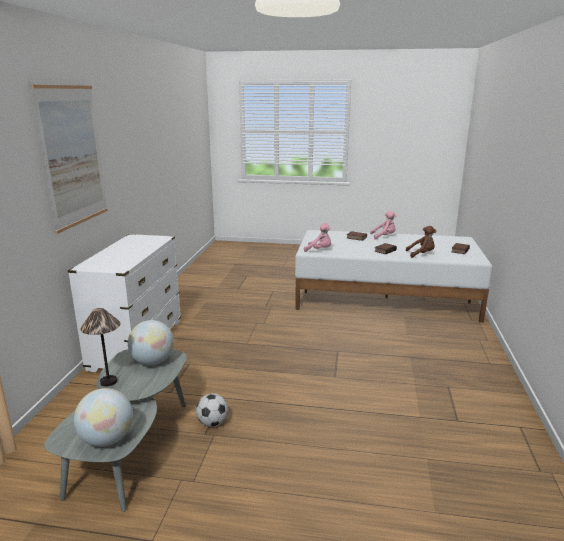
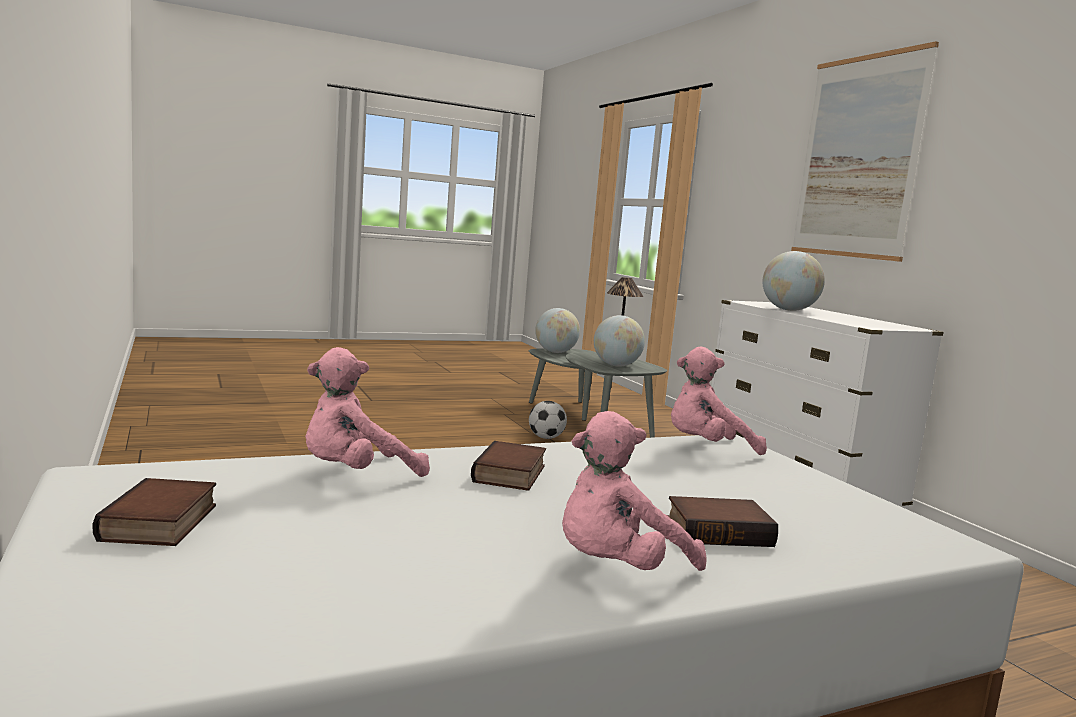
camera: 145 degrees right, 10 degrees down
(134, 256) = (789, 310): none -> globe
(421, 254) = (356, 475): brown plush toy -> pink plush toy

